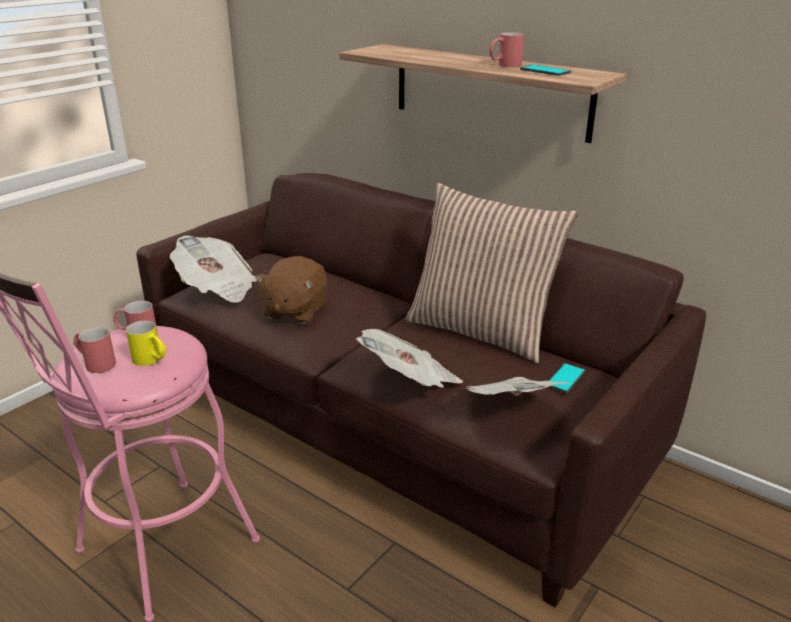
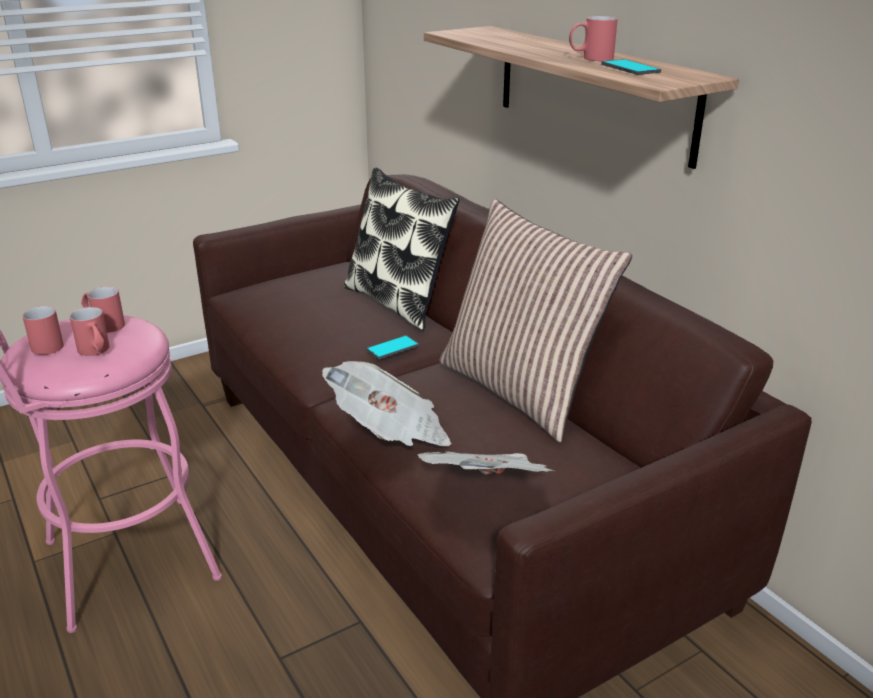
camera: 20 degrees right, 0 degrees up
(152, 360) = (96, 352): yellow mug -> red mug
(217, 288) = (264, 291): newspaper -> none
(294, 311) = (327, 330): brown plush toy -> none
(337, 279) = (398, 302): none -> pillow
(565, 378) = (583, 468): phone -> phone (392, 348)

